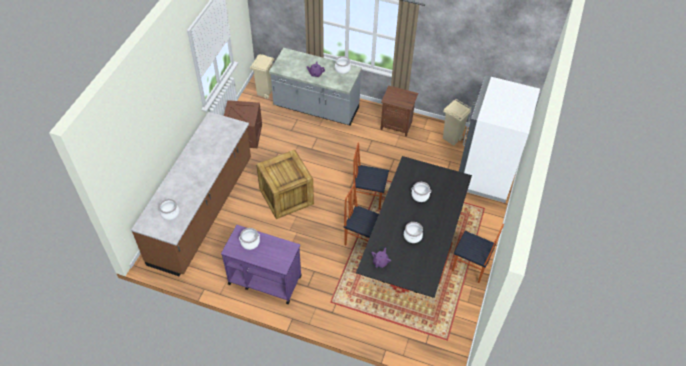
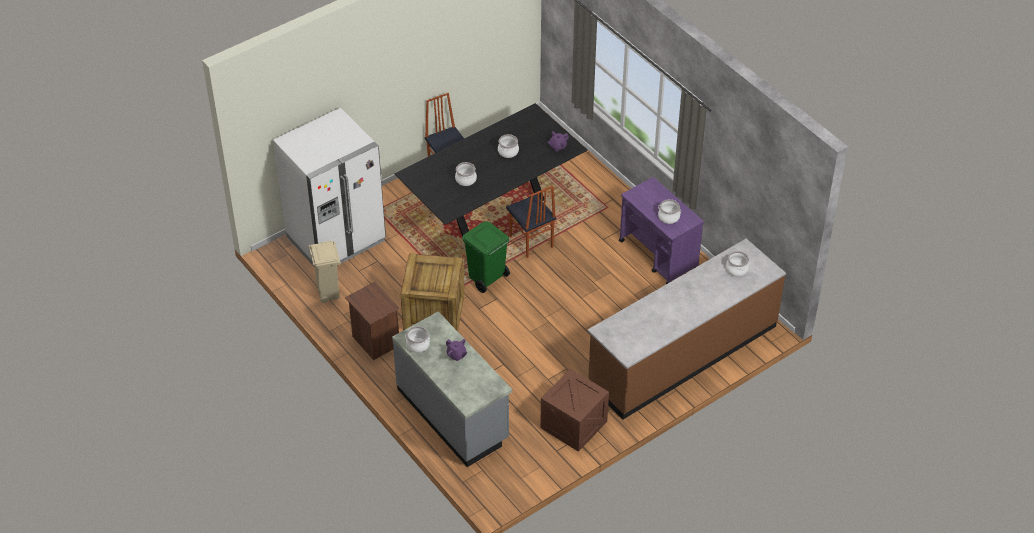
camera: 145 degrees left, 5 degrees down
(265, 92) = (501, 473): beige trash can -> none
(287, 197) = (576, 323): crate -> crate (433, 311)
(368, 197) = (486, 278): chair -> green trash can

